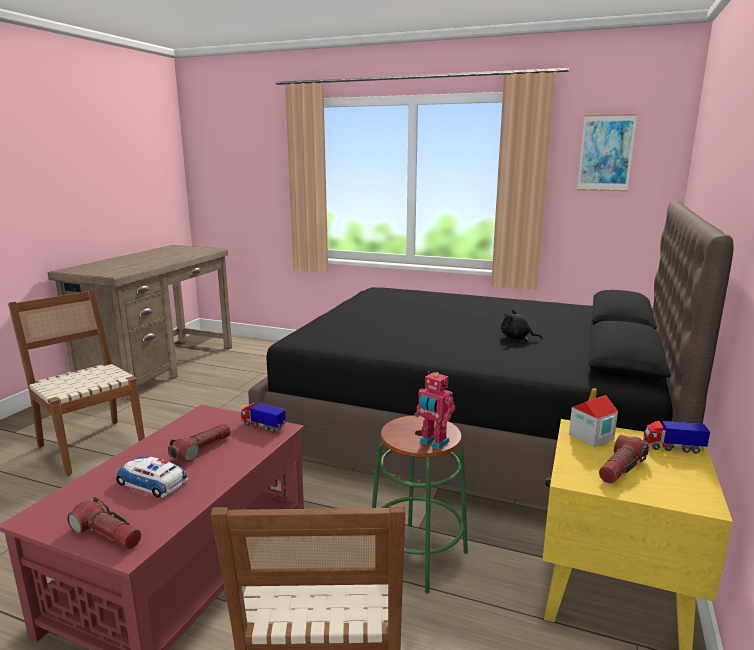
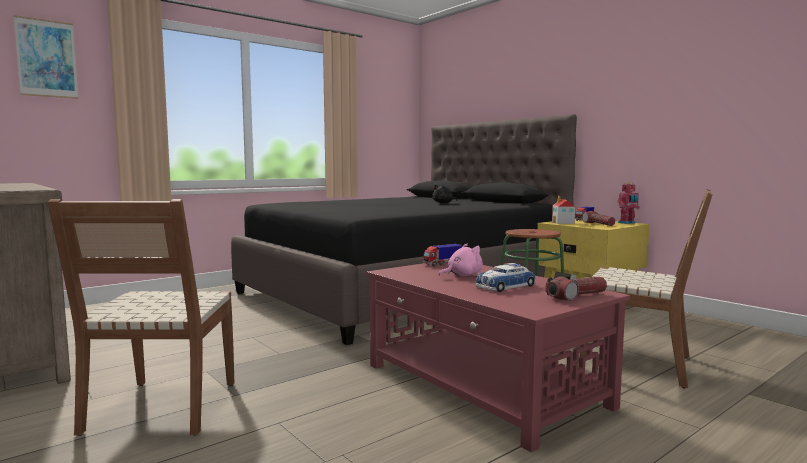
camera: 60 degrees left, 10 degrees down
(91, 445) = (160, 411): chair -> chair turned 75 degrees counterclockwise
(201, 449) = (462, 275): flashlight -> pink plush toy
(433, 442) = (548, 231): toy robot -> toy robot (627, 223)
(606, 153) = (380, 97): picture -> picture (47, 58)

